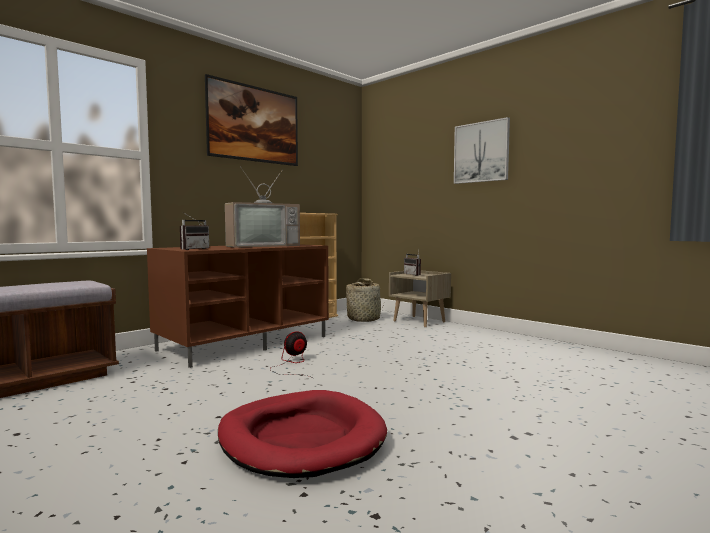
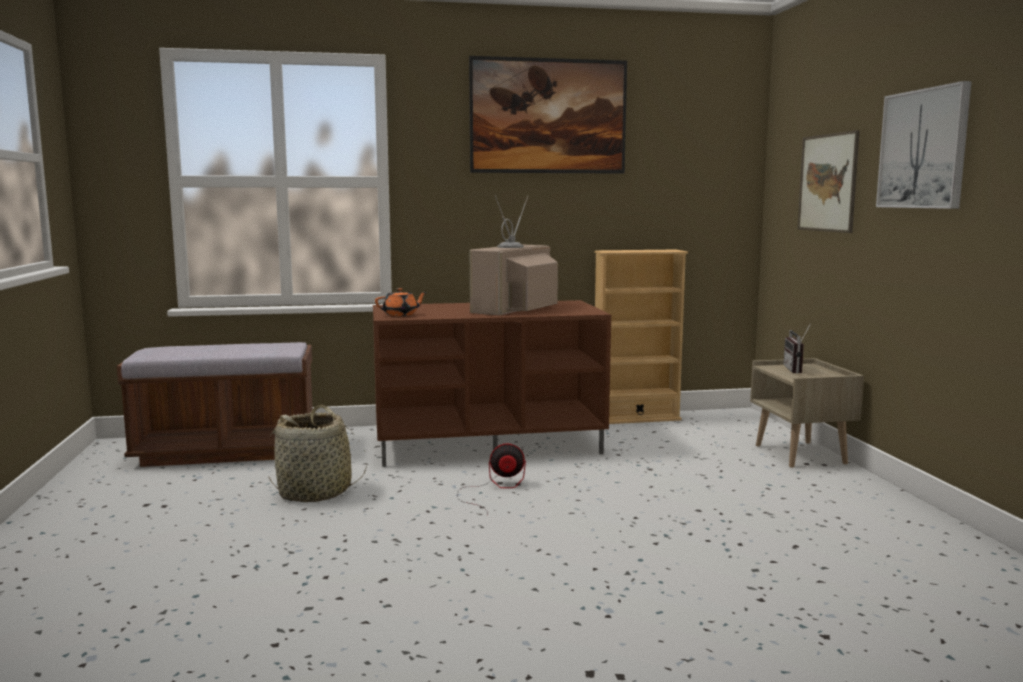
camera: 35 degrees right, 5 degrees up
(192, 249) = (401, 314): radio -> orange teapot
(262, 246) = (516, 309): television -> television turned 120 degrees clockwise
(301, 438) = (359, 587): red dog bed -> none
(364, 319) = (713, 433): basket -> basket (315, 492)
(413, 174) = (827, 183): none -> picture

